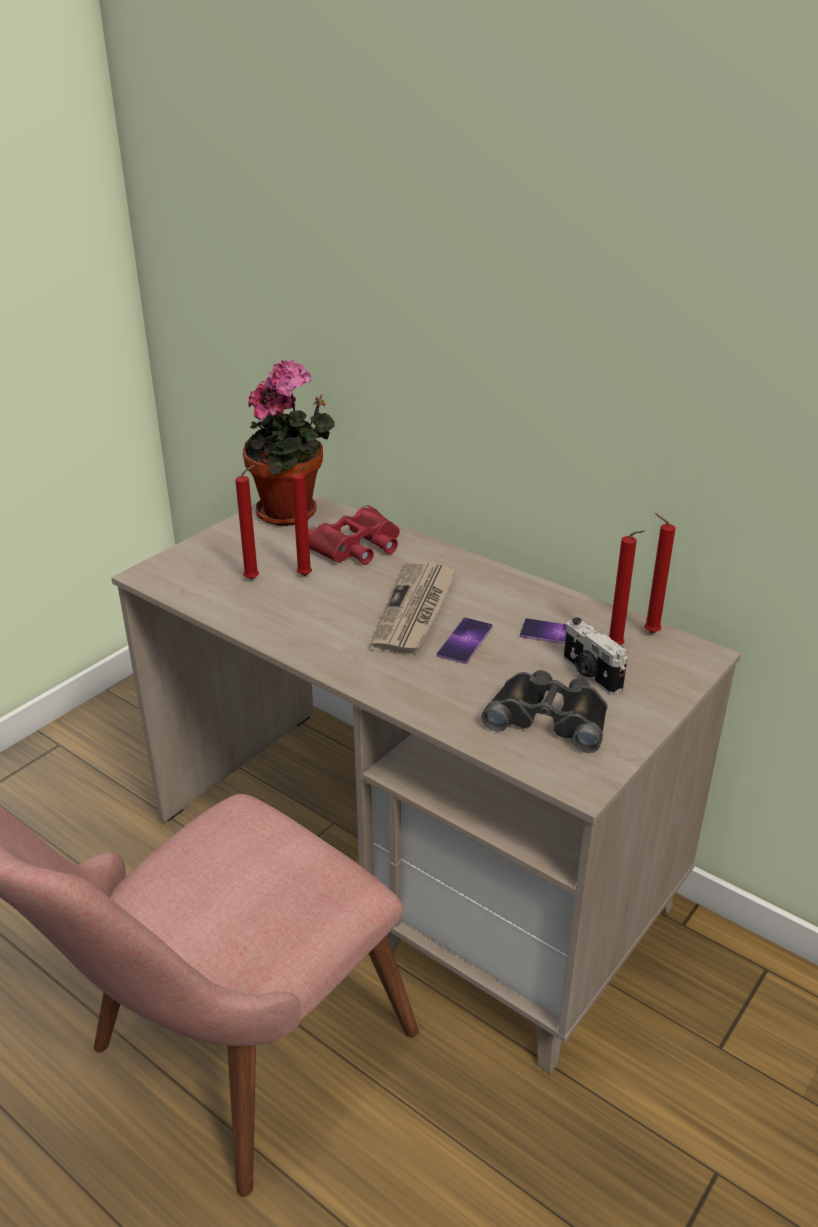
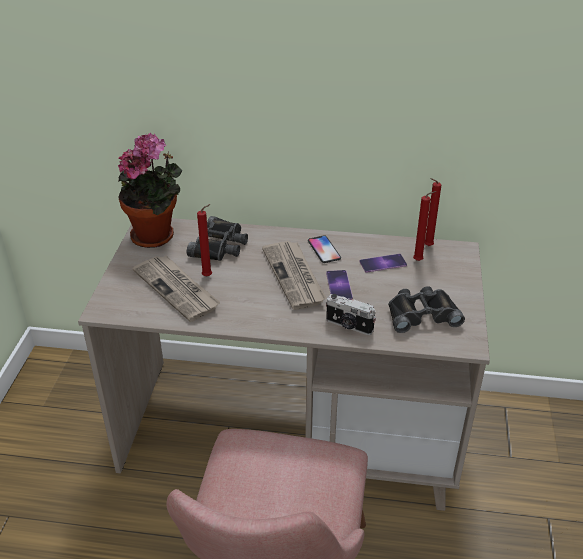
camera: 30 degrees left, 5 degrees up
(254, 579) = (177, 289): red candle -> newspaper
(357, 546) = (220, 245): red binoculars -> black binoculars
(489, 592) = (324, 250): none -> phone
(590, 674) = (420, 281): camera -> camera (349, 326)

